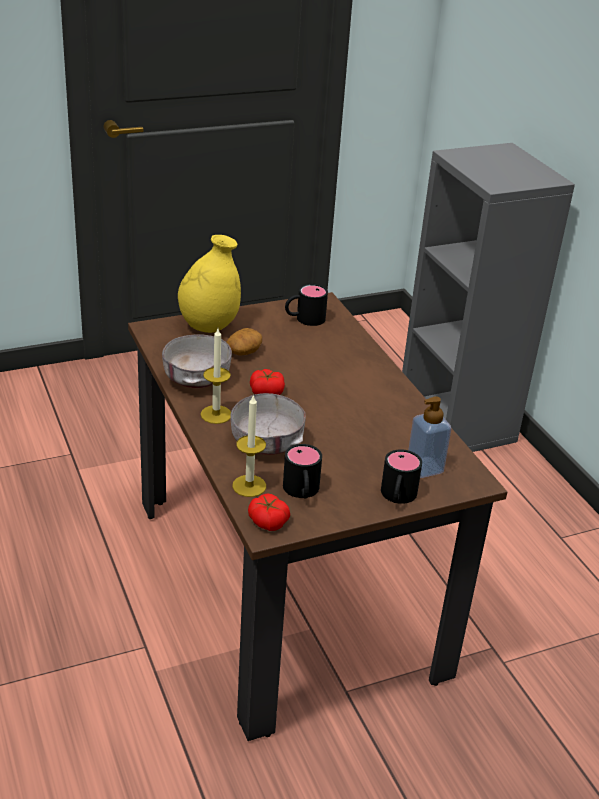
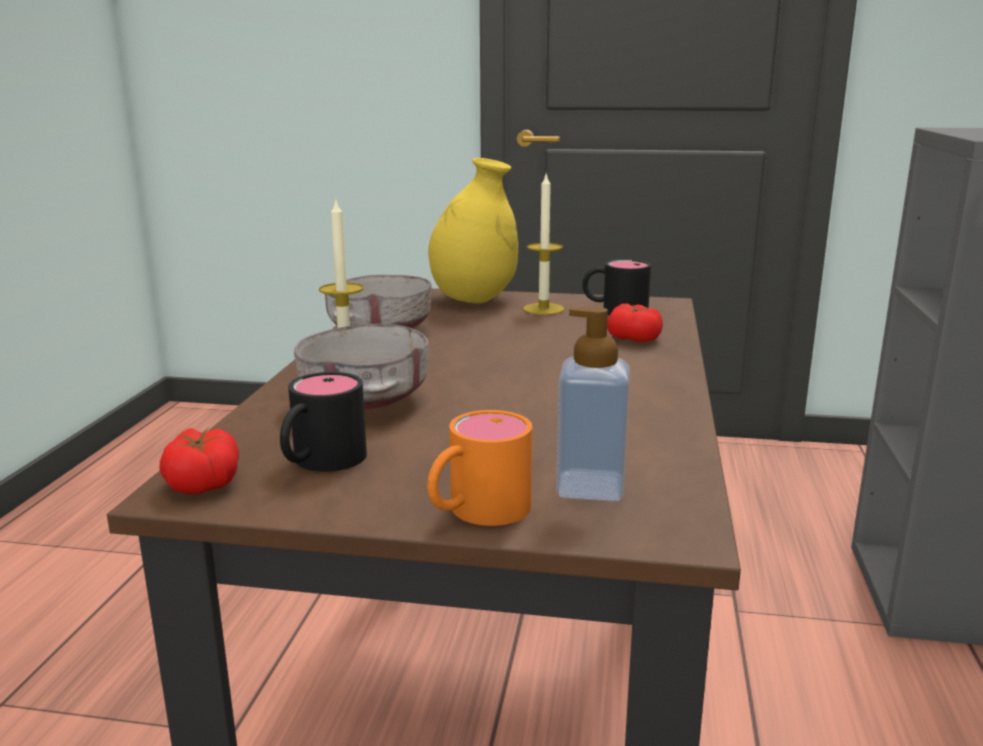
camera: 35 degrees right, 15 degrees down
(244, 352) = (482, 323): potato -> none
(249, 486) = (255, 436): candle -> candle (543, 309)
(266, 391) = (453, 357): tomato -> tomato (634, 338)
(397, 497) = (476, 512): black mug -> orange mug

